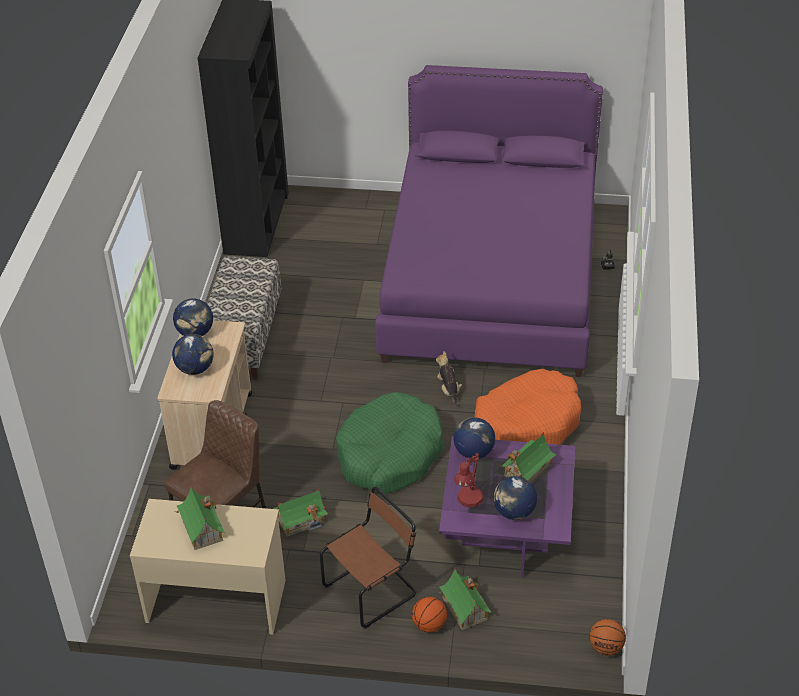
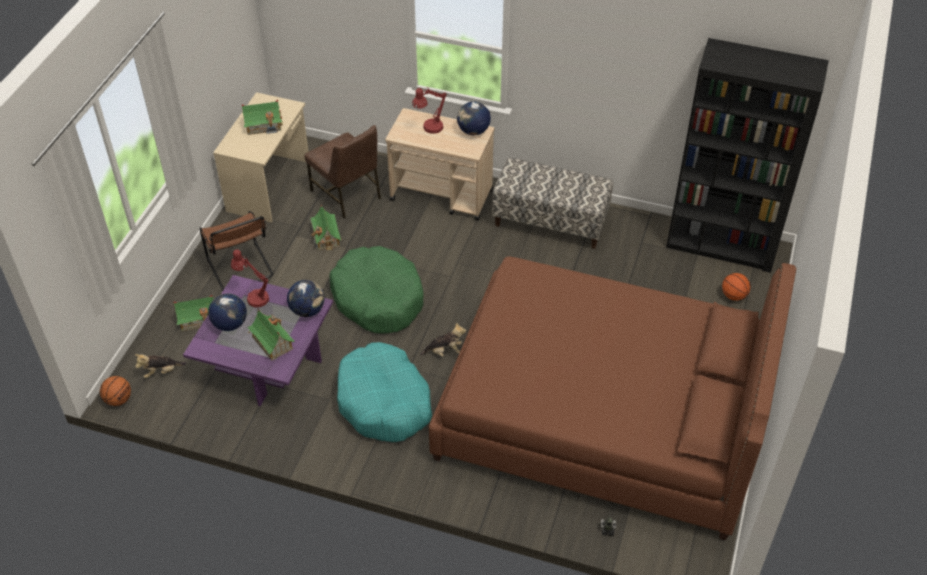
camera: 100 degrees right, 5 degrees up
(195, 369) = (429, 129): globe -> red table lamp
(429, 625) = (192, 296): basketball -> basketball (733, 295)
(491, 280) = (601, 415): purple bed -> brown bed
(527, 423) = (384, 402): orange dog bed -> turquoise dog bed
(553, 619) = (161, 372): none -> plush toy

